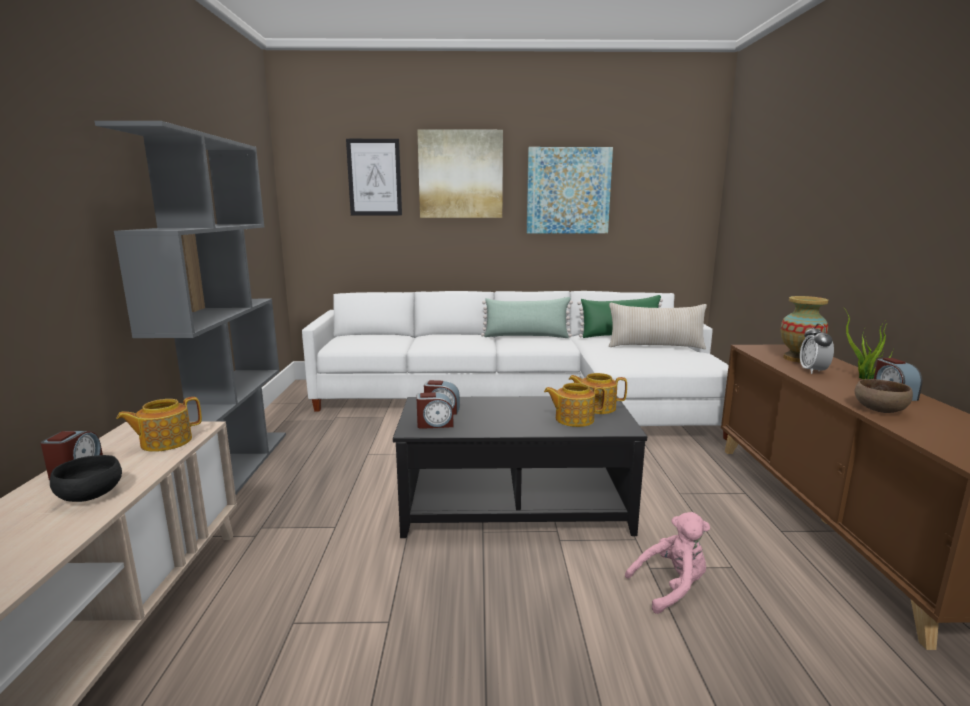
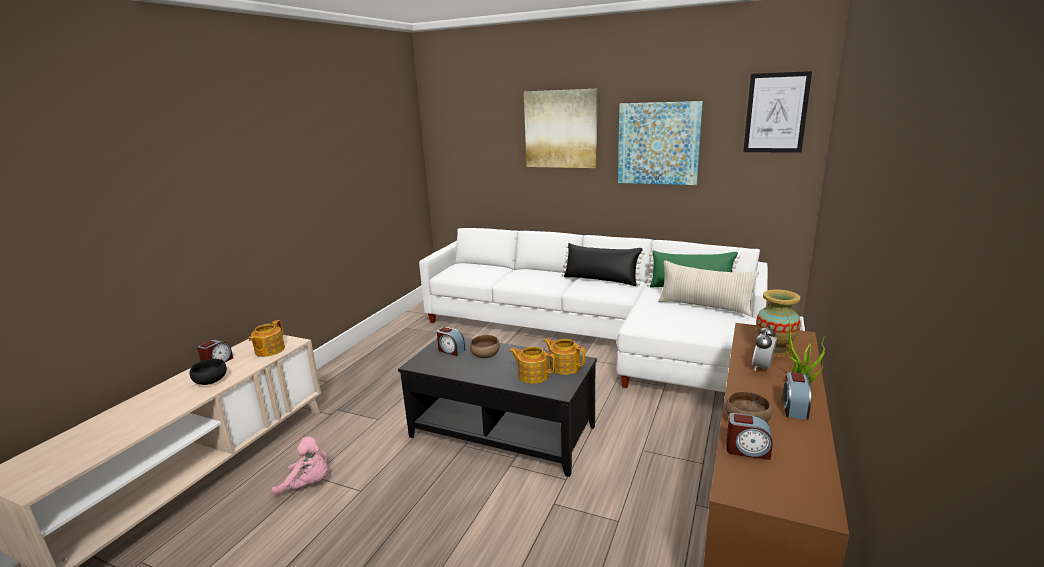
camera: 25 degrees right, 5 degrees up
(165, 442) = (269, 350): teapot -> teapot turned 60 degrees counterclockwise
(233, 468) = (350, 362): grey bookcase -> none
(374, 177) = (492, 132): picture -> picture (776, 113)
(435, 424) = (434, 362): alarm clock -> alarm clock (747, 450)
(492, 410) = (485, 356): none -> brown bowl
(526, 336) = (601, 280): green pillow -> black pillow
(671, 587) = (554, 522): pink plush toy -> pink plush toy (308, 484)

